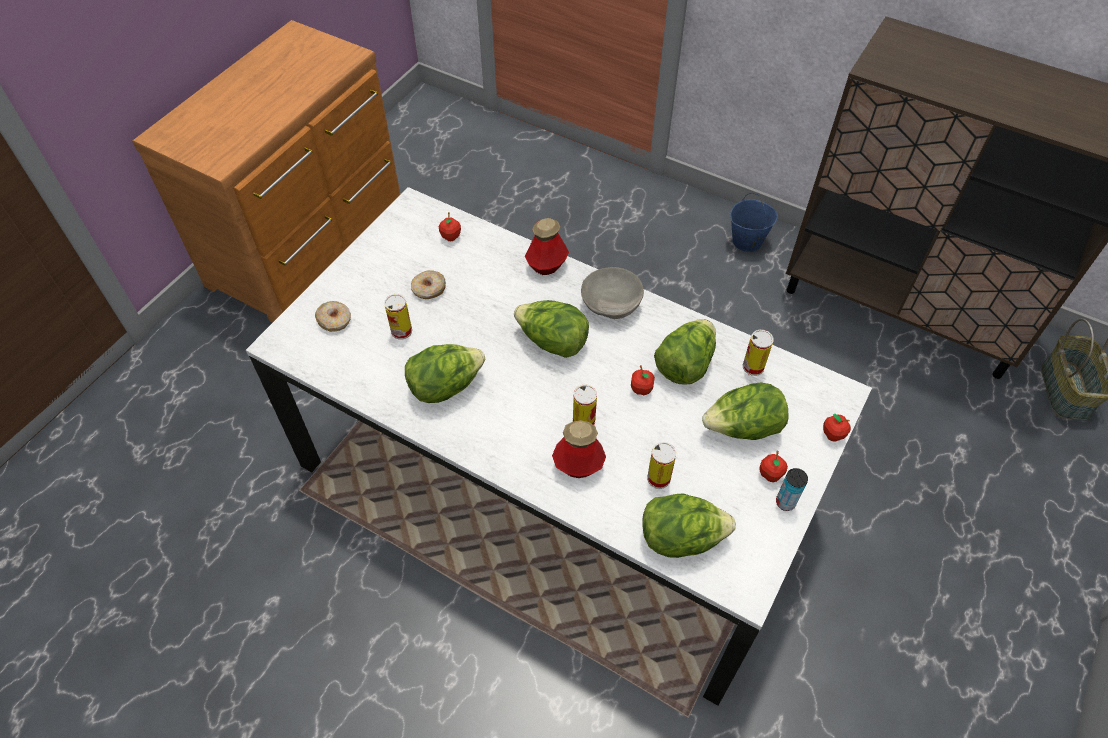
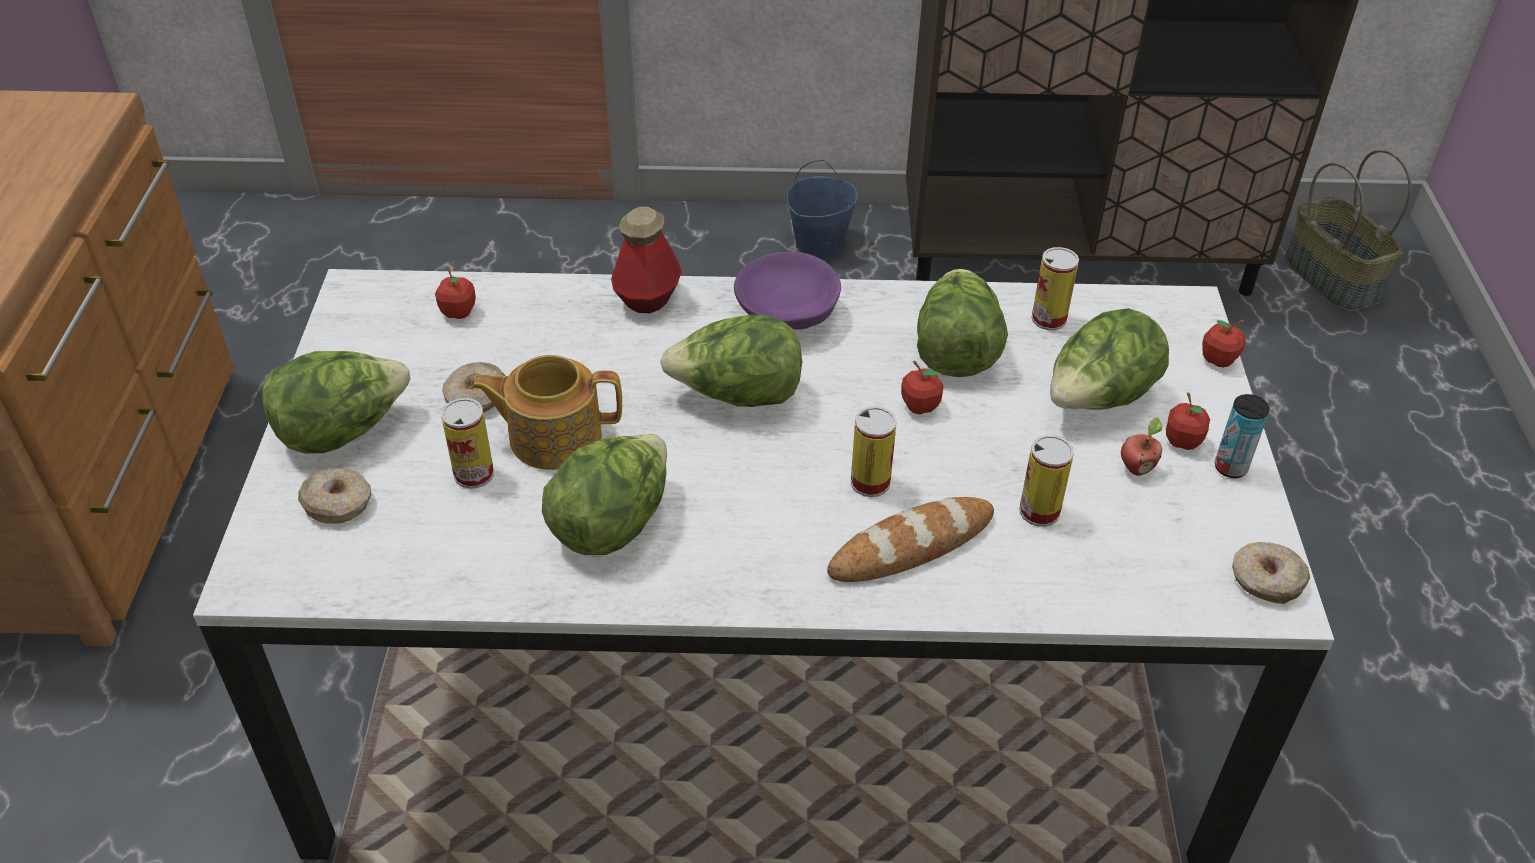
camera: 30 degrees left, 10 degrees down
(449, 326) = (553, 436): none -> teapot
(578, 466) = (911, 546): bottle -> bread
(612, 304) = (788, 314): grey bowl -> purple bowl
(681, 538) = (1134, 575): lettuce -> lettuce (342, 431)
(731, 478) = (1136, 468): none -> apple
(750, 576) = (1265, 581): none -> donut

